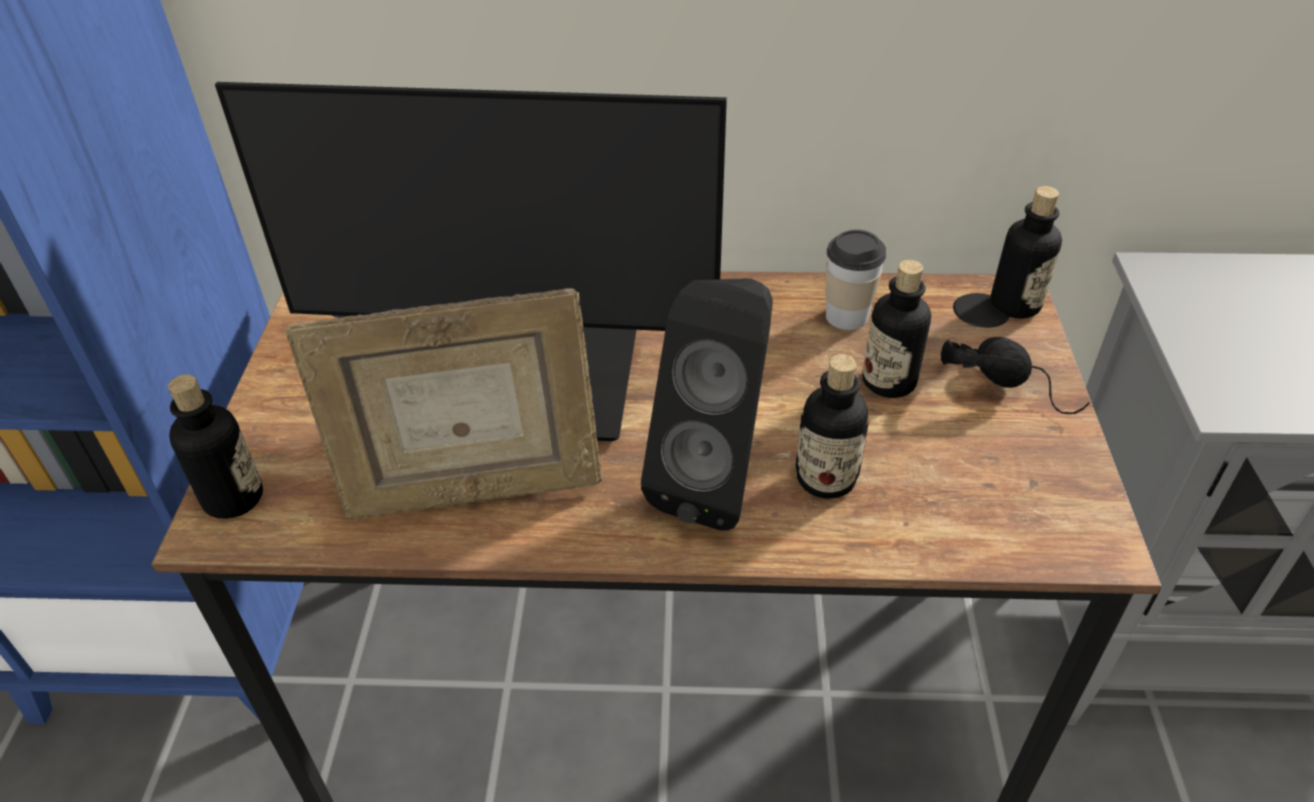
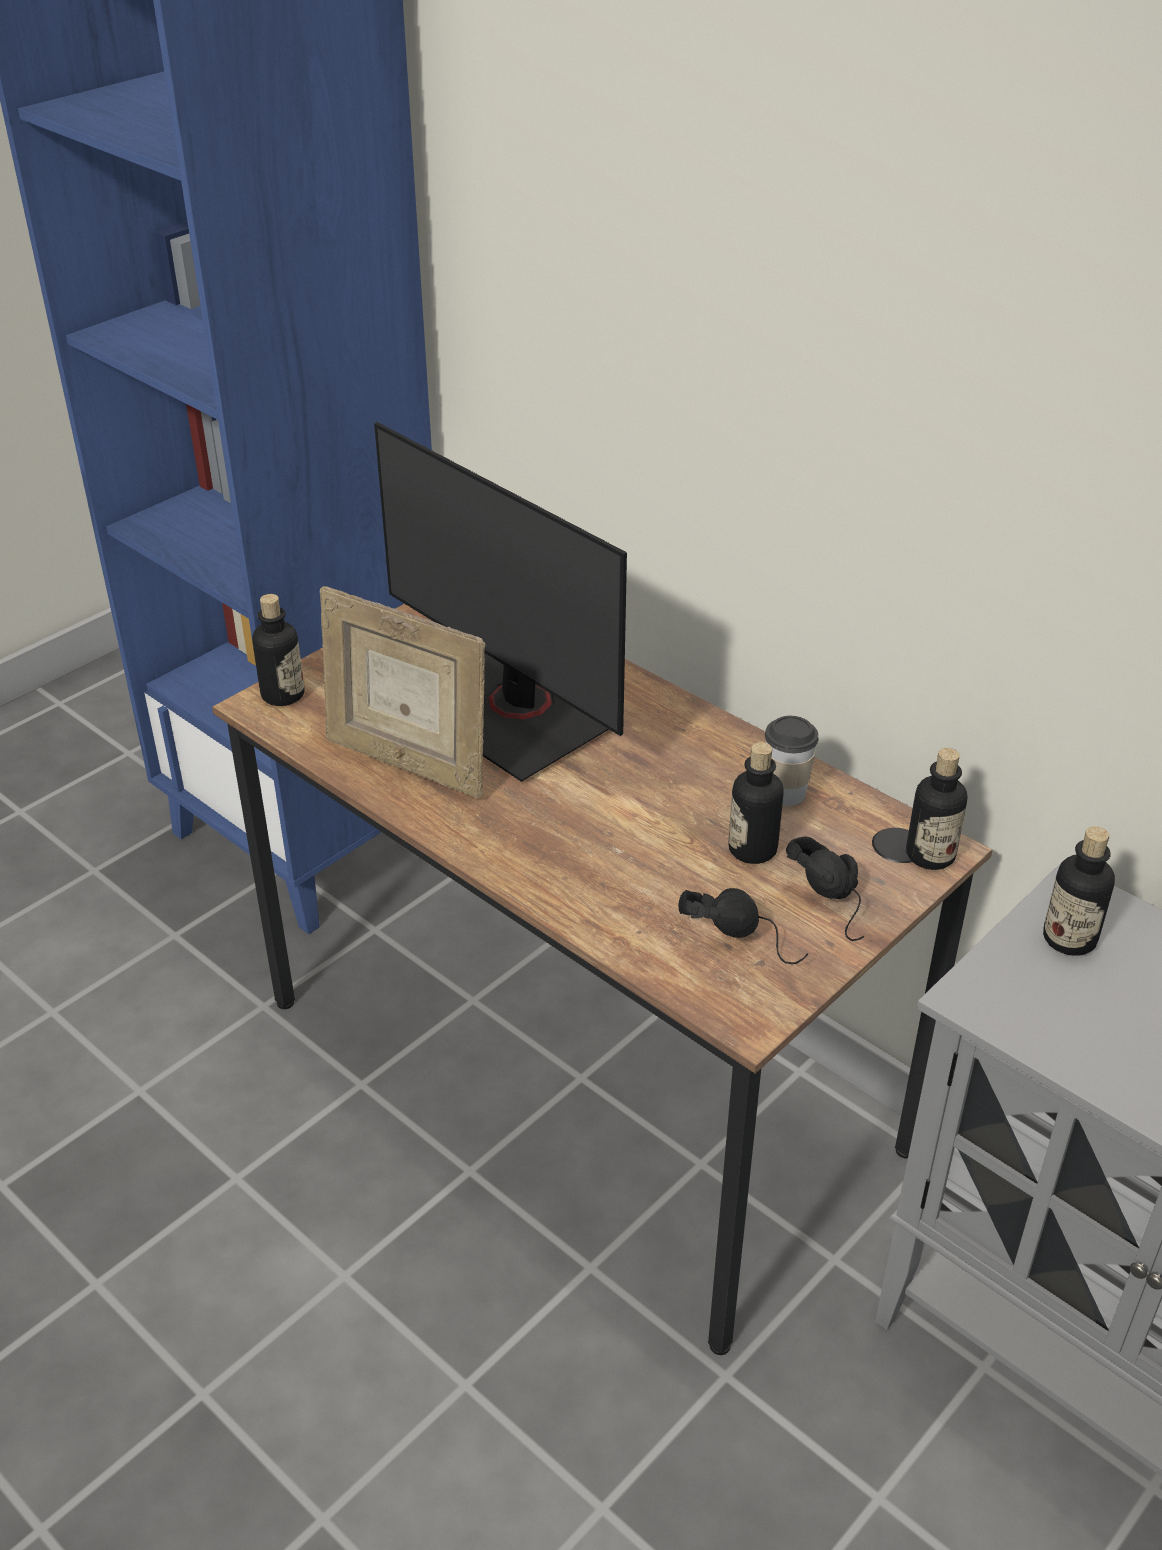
camera: 40 degrees right, 5 degrees down
(716, 479) = (554, 838): black speaker -> none
(826, 478) = (623, 878): bottle -> bottle (1069, 939)
(987, 465) = (744, 934): none -> black headphones

